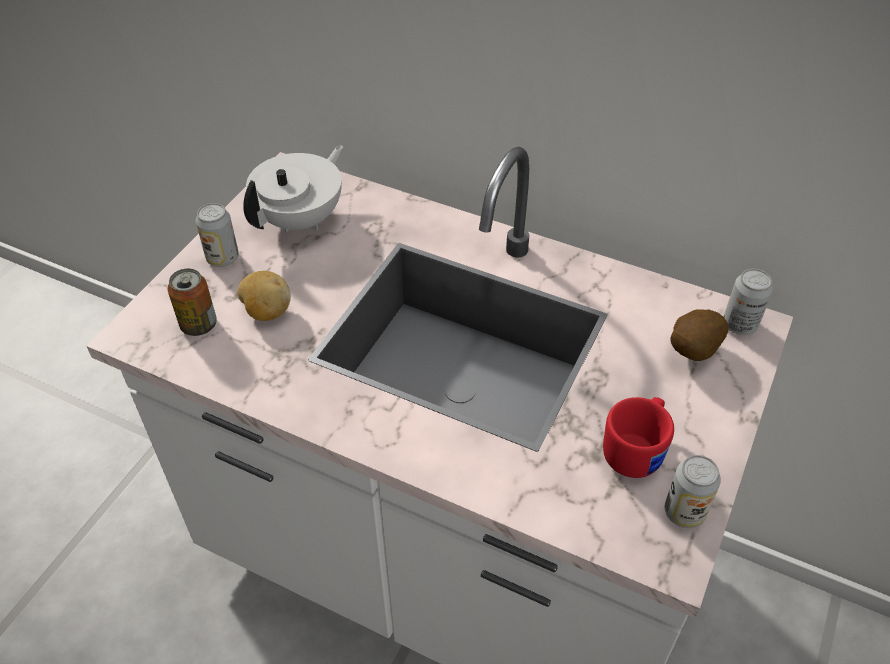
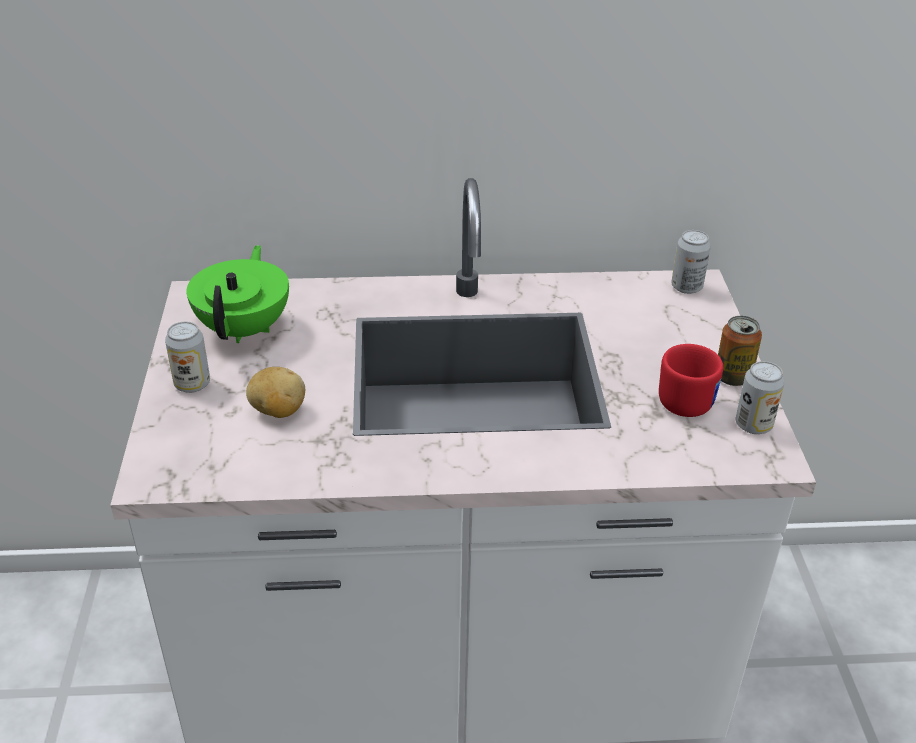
camera: 30 degrees left, 10 degrees down
(198, 325) = (218, 445): can -> can (732, 377)
(301, 219) = (245, 328): white teapot -> green teapot
(691, 351) = (667, 317): potato -> none

